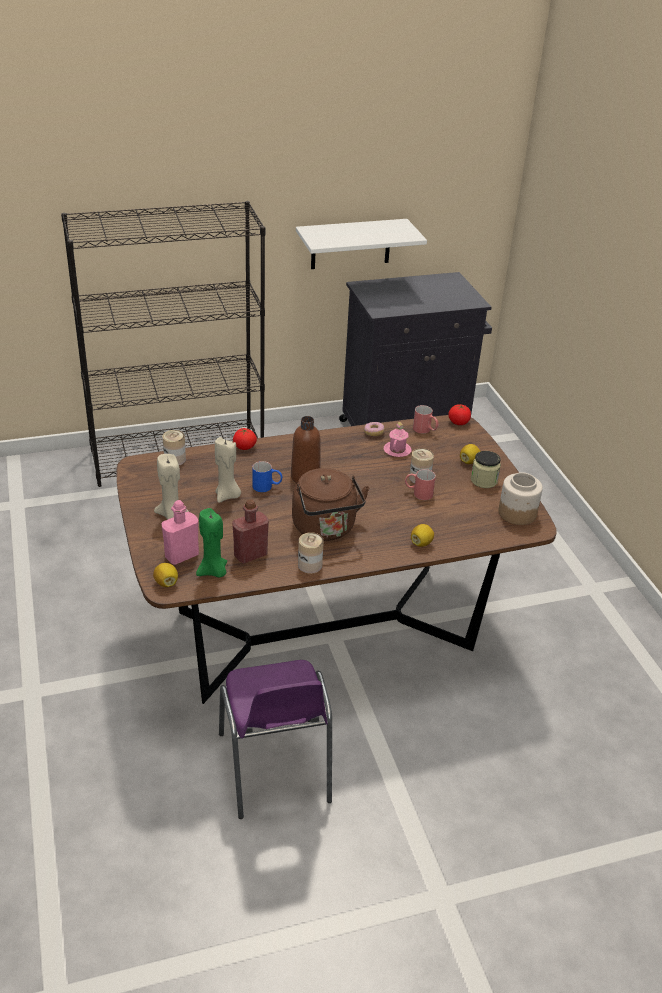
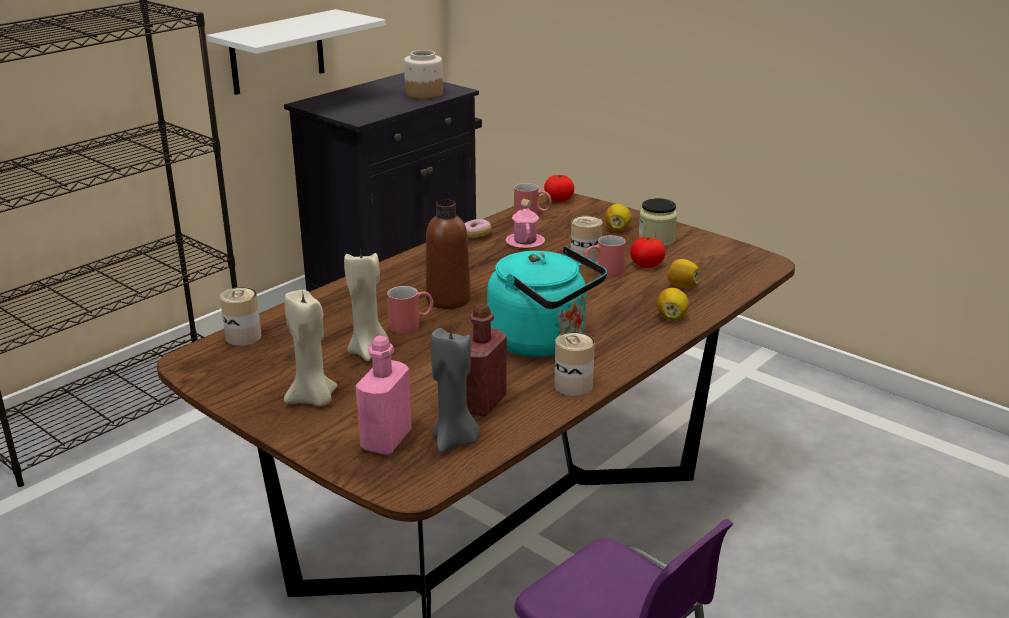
camera: 30 degrees left, 10 degrees down
(166, 583) = (403, 481): lemon -> lemon (682, 286)
(213, 571) = (455, 441): green candle -> grey candle
(244, 447) = (328, 294): tomato -> tomato (647, 265)
(267, 487) = (411, 325): blue mug -> red mug
(326, 529) = (543, 342): brown kettle -> turquoise kettle
(516, 513) = (730, 257): jar -> jar (423, 94)

